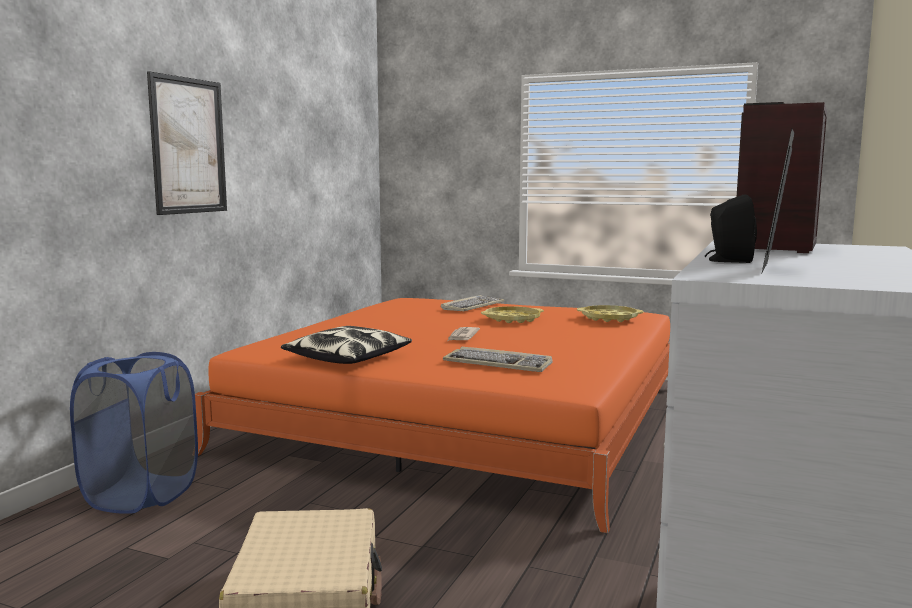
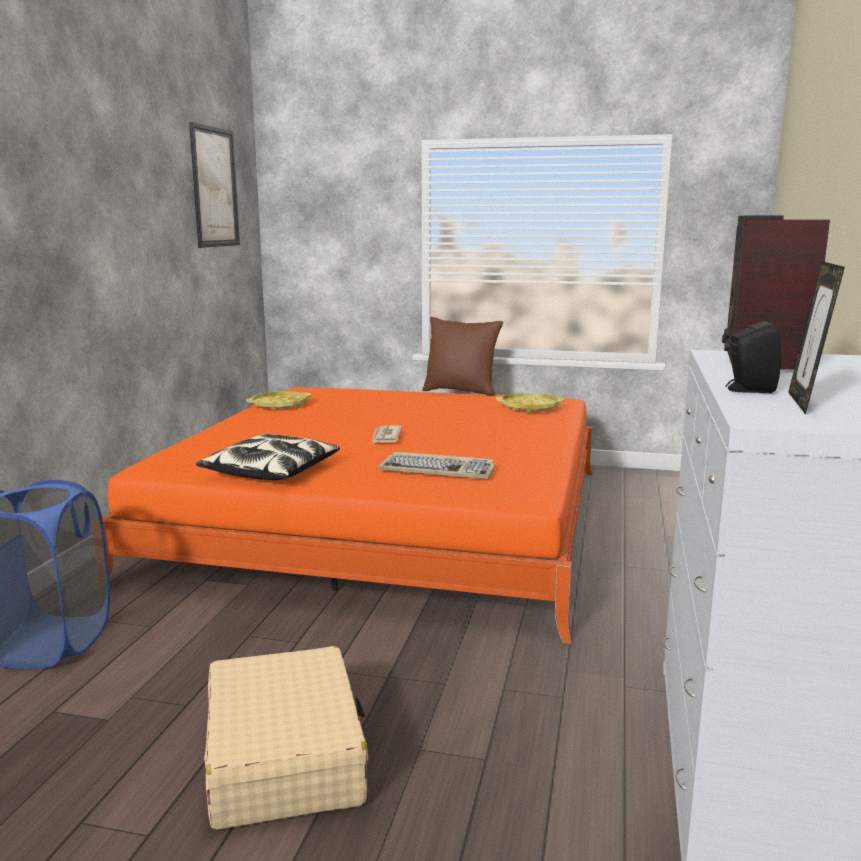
camera: 10 degrees left, 5 degrees up
(188, 146) = (61, 230): picture -> picture (215, 187)
(472, 306) = (379, 396): keyboard -> none
(512, 319) = (429, 412): yellow tray -> yellow tray (279, 405)
(551, 305) = (461, 391): none -> brown pillow

